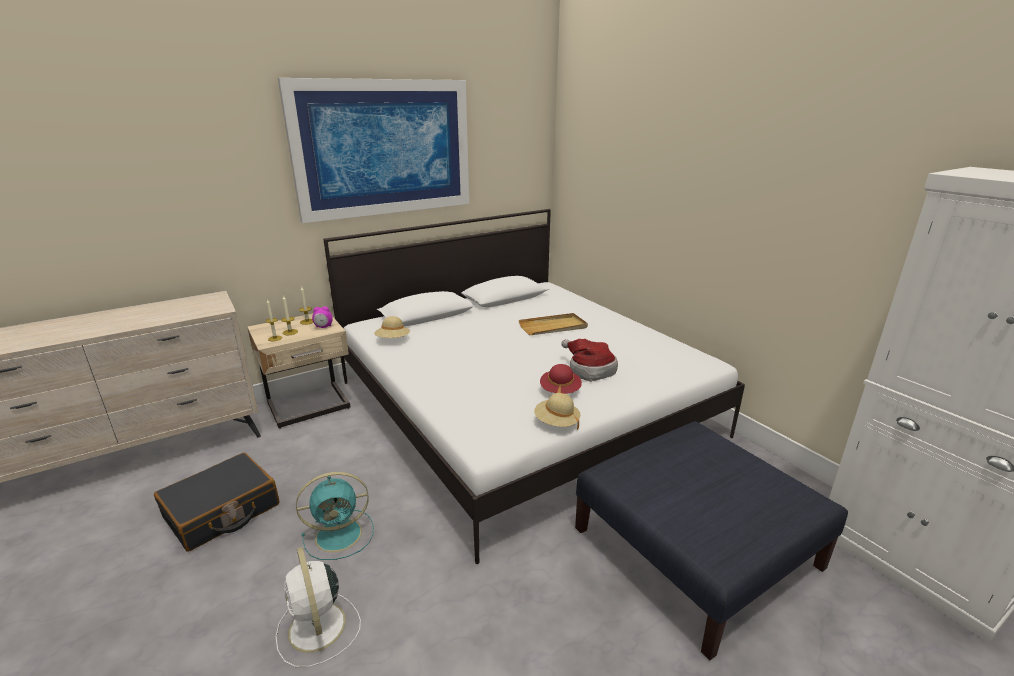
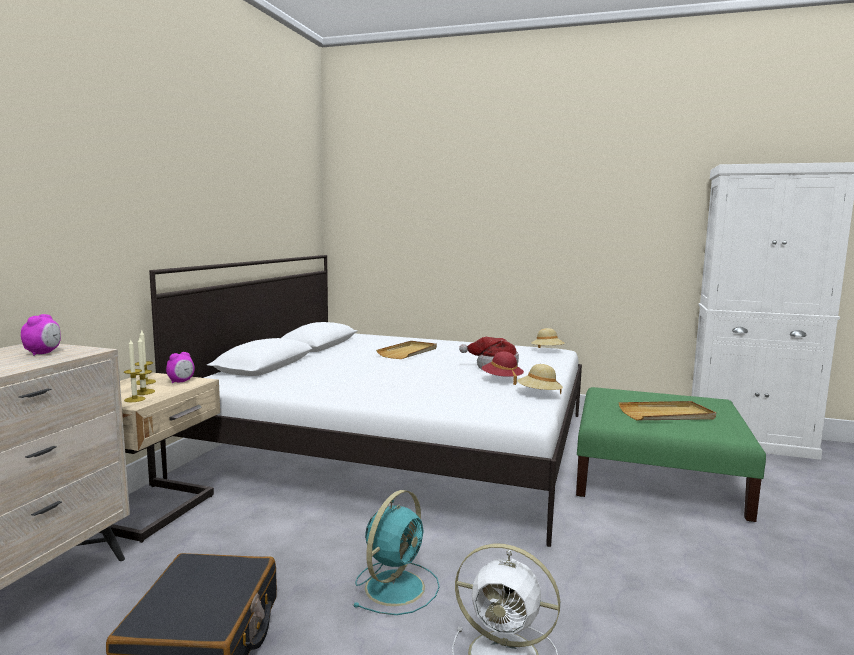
camera: 40 degrees left, 15 degrees down
(200, 307) = (43, 353): none -> alarm clock
(384, 148) = (203, 167): picture -> none
(393, 340) = (272, 384): beige hat -> beige hat (547, 351)
(693, 495) = (667, 415): none -> beige tray
(695, 547) = (655, 476): blue ottoman -> green ottoman

